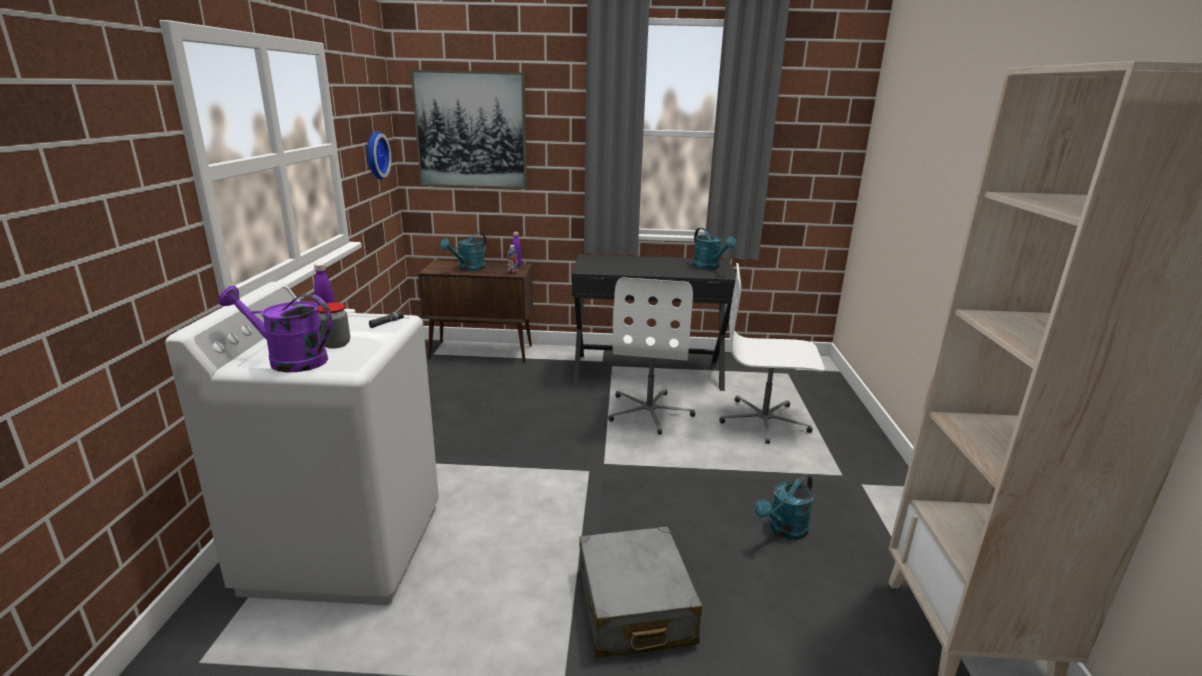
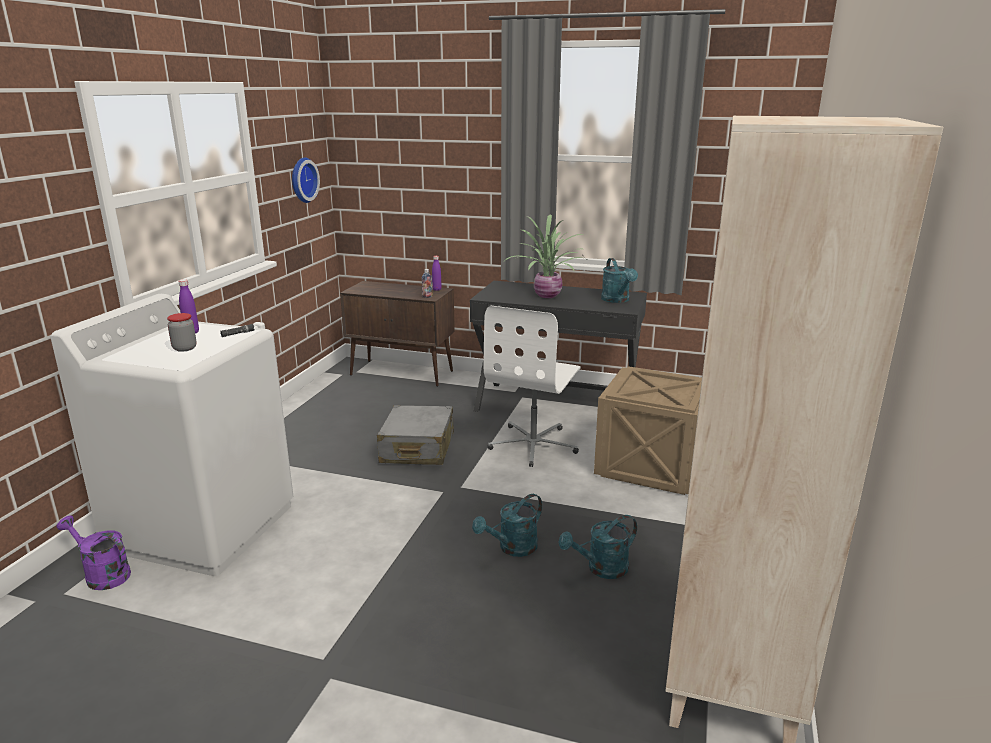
camera: 15 degrees right, 0 degrees up
(289, 360) = (140, 358): purple watering can -> purple watering can (102, 574)
(468, 269) = (389, 290): turquoise watering can -> turquoise watering can (512, 548)
(471, 130) = (397, 155): picture -> none
(634, 607) = (417, 611): grey suitcase -> grey suitcase (417, 448)
(642, 265) = (547, 295): none -> potted plant
(764, 421) = (649, 466): white office chair -> crate

